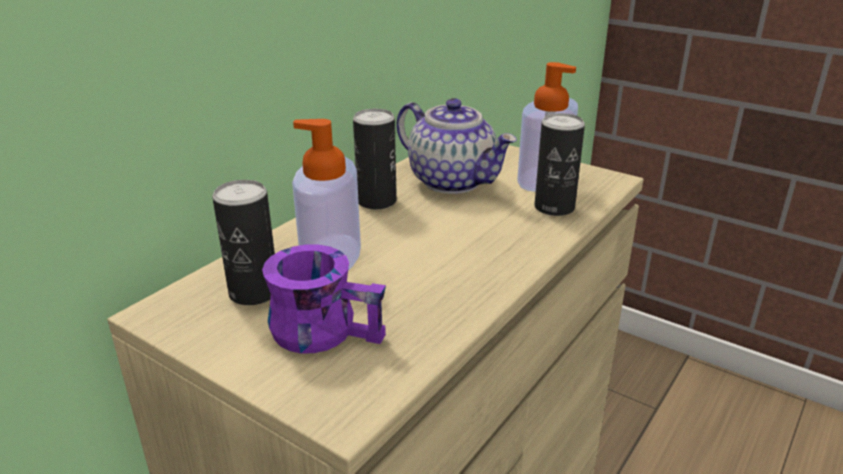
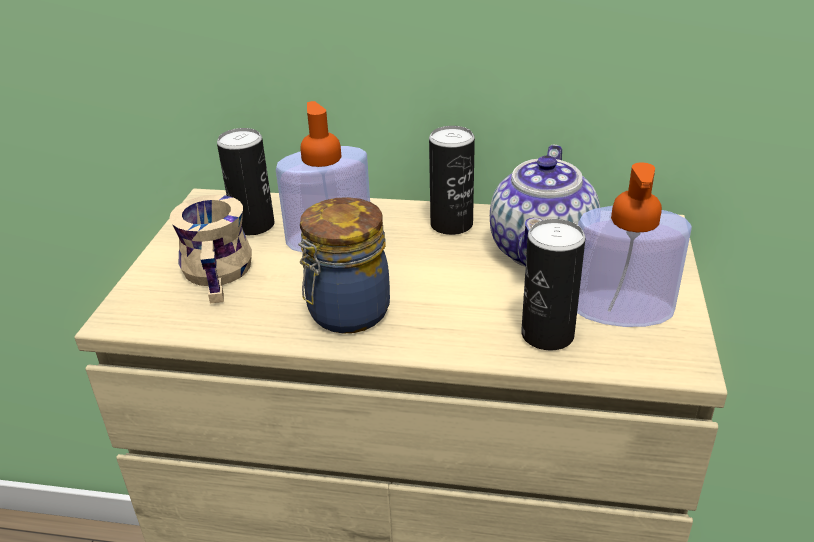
camera: 65 degrees right, 5 degrees up
(327, 327) = (223, 273): purple mug -> beige mug
(462, 275) = (346, 314): none -> jar

